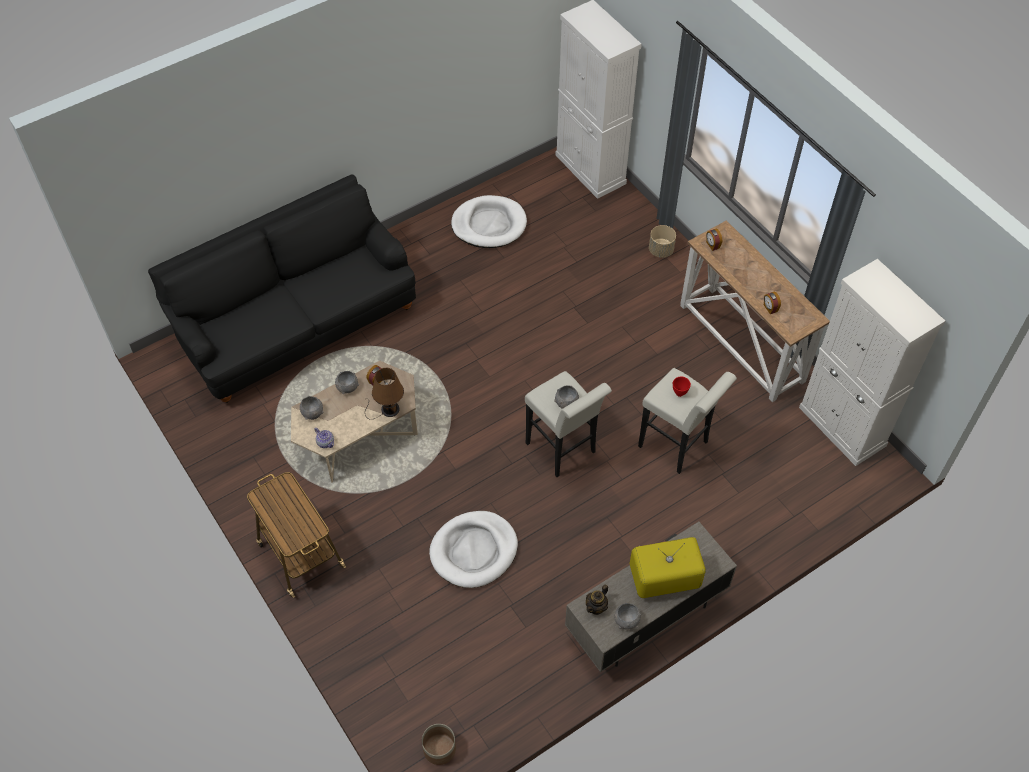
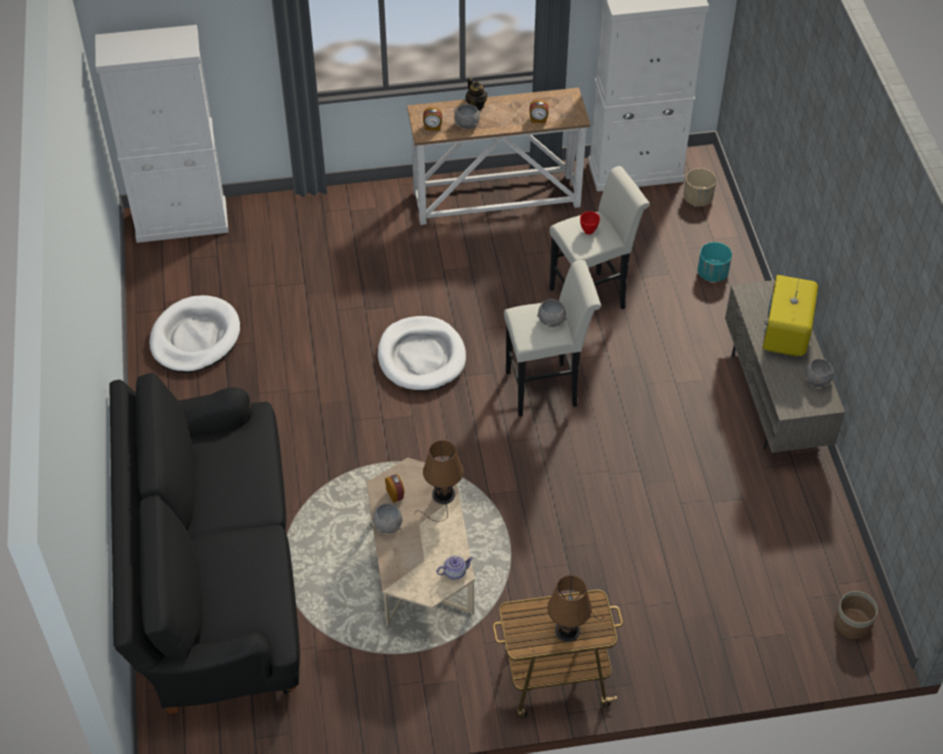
camera: 65 degrees left, 5 degrees down
(286, 522) = (569, 628): none -> brown table lamp
(312, 413) = (404, 572): grey bowl -> grey bowl (466, 124)
(474, 551) = (631, 510): white dog bed -> white dog bed (421, 357)
(596, 607) = (792, 397): teapot -> teapot (476, 105)
(661, 250) = (338, 210): beige planter -> beige planter (698, 199)
(759, 524) = (712, 273): none -> turquoise planter

